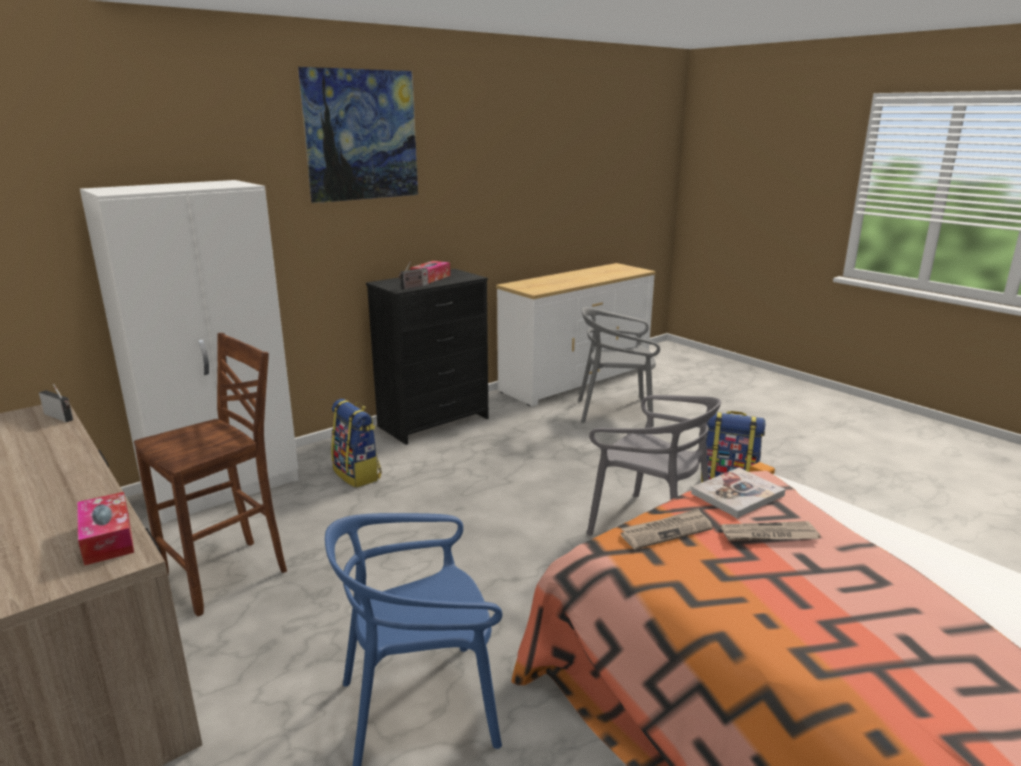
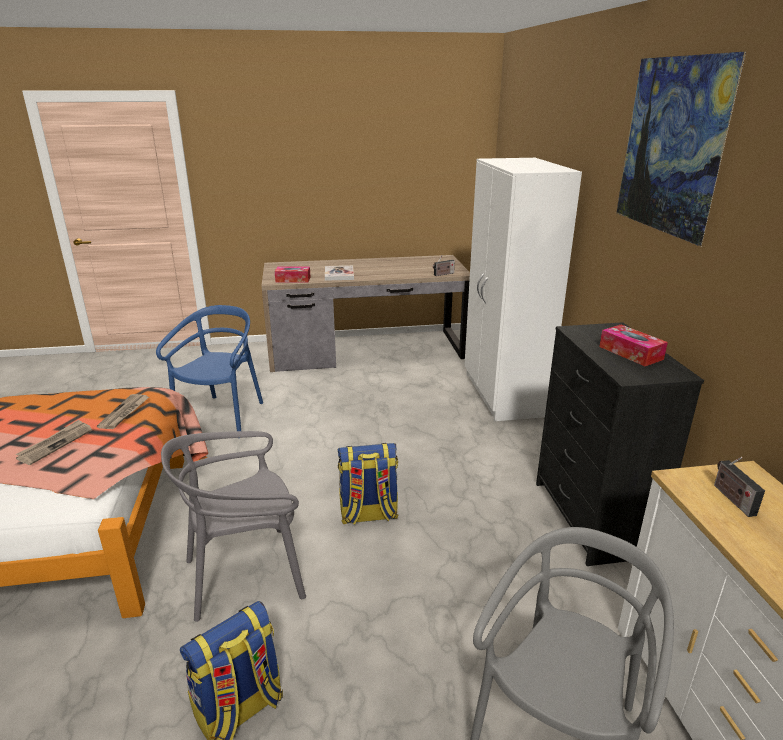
camera: 120 degrees right, 5 degrees up
(229, 574) = (388, 387): brown stool -> none
(358, 474) = (486, 447): backpack -> backpack (368, 514)
(414, 287) = (581, 337): radio -> radio (731, 498)
(737, 494) = (100, 459): book -> book (339, 274)

